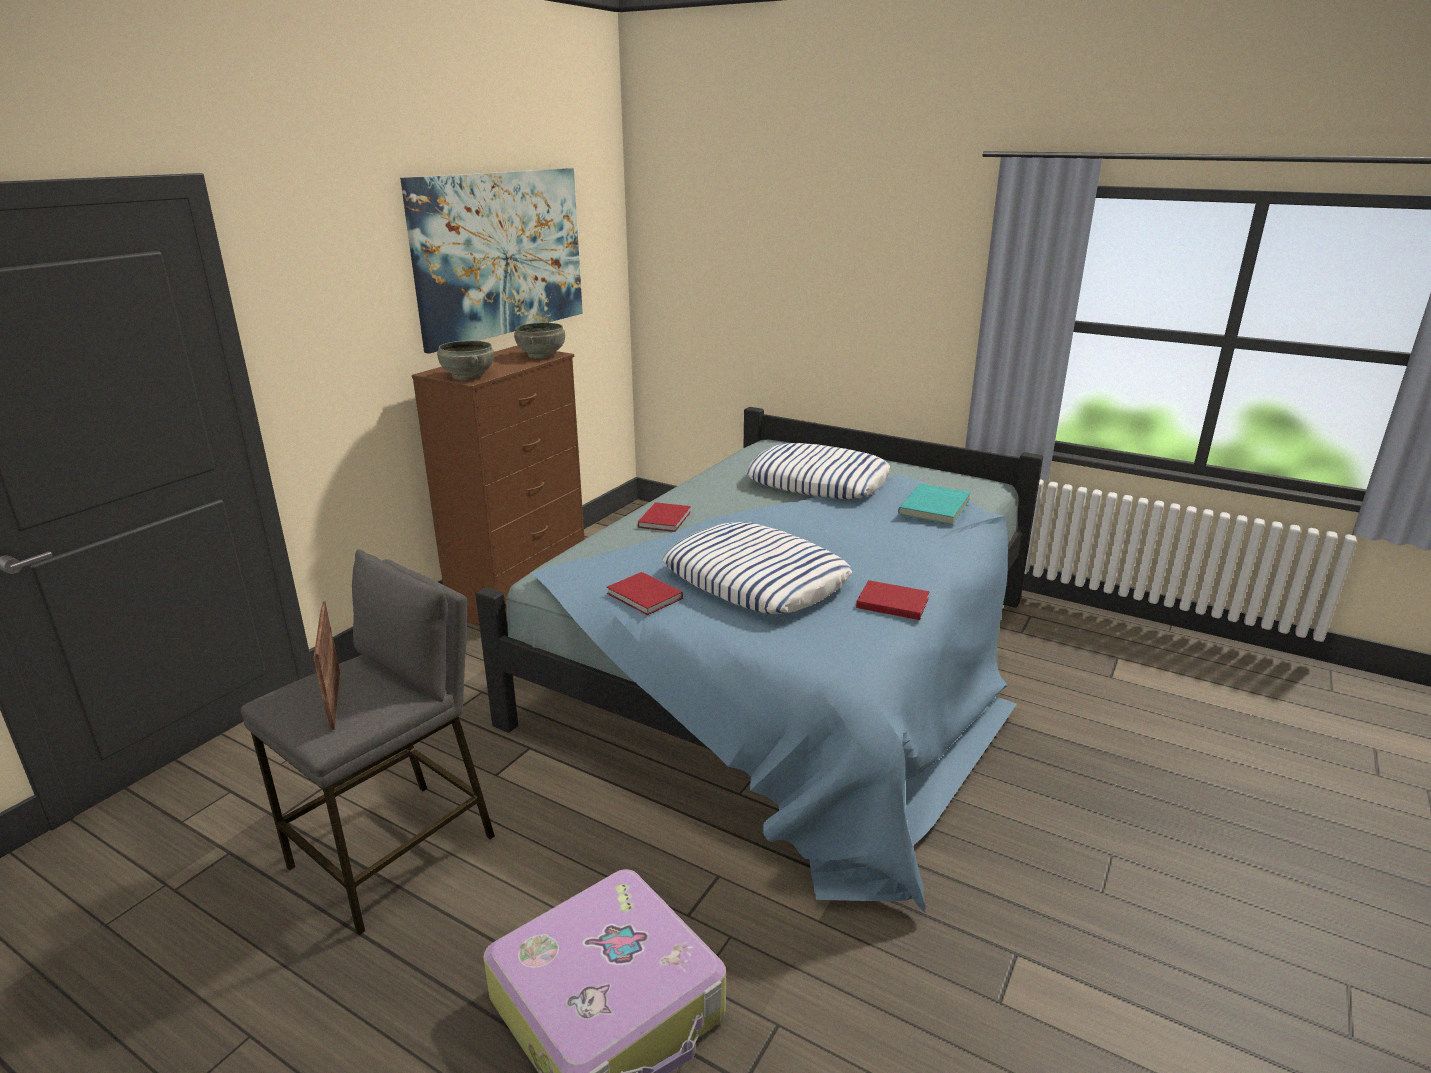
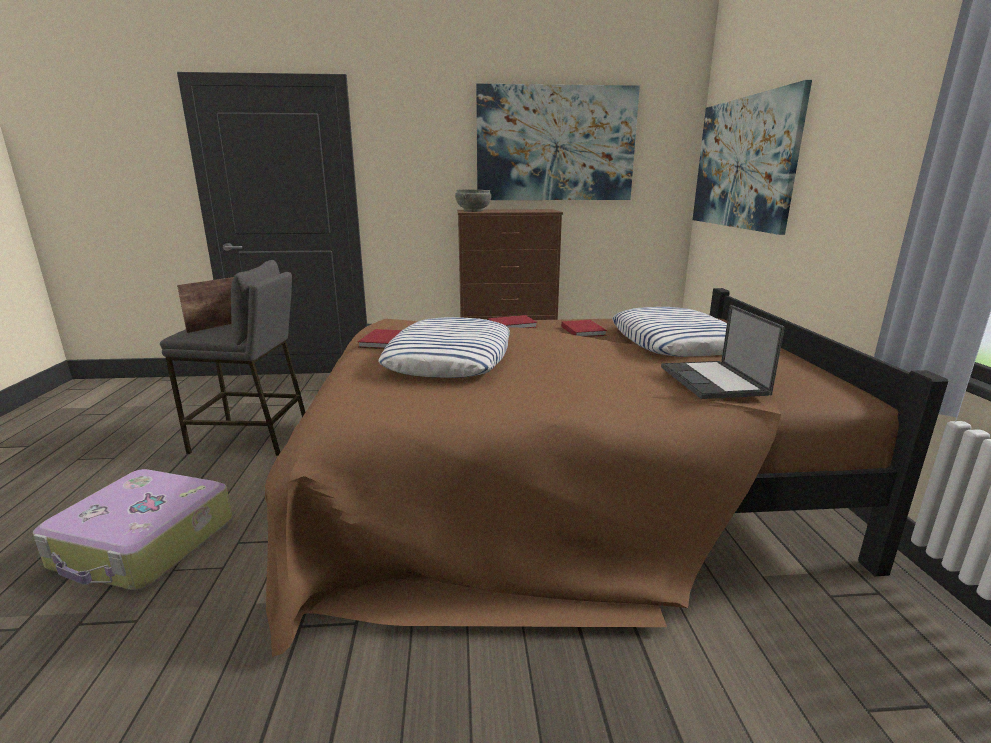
camera: 55 degrees right, 5 degrees down
(542, 355) = (543, 211): grey bowl -> none
(723, 267) = (743, 163): none -> picture
(795, 669) = (559, 487): blue bed -> brown bed
(891, 602) = (476, 402): red book -> red book (583, 330)
(936, 507) = (714, 381): turquoise book -> laptop

